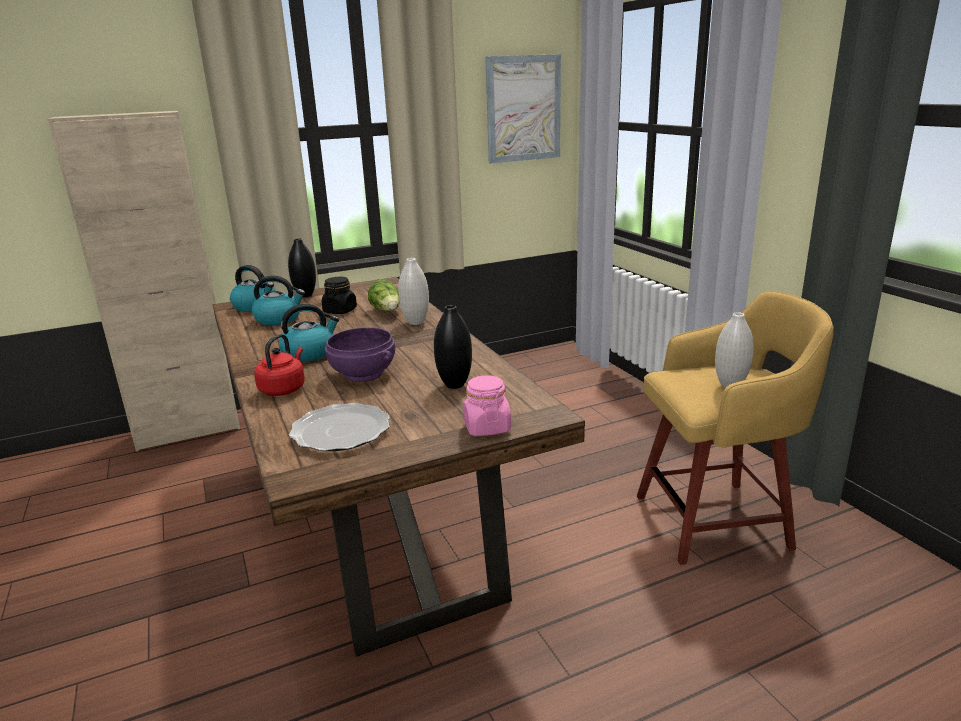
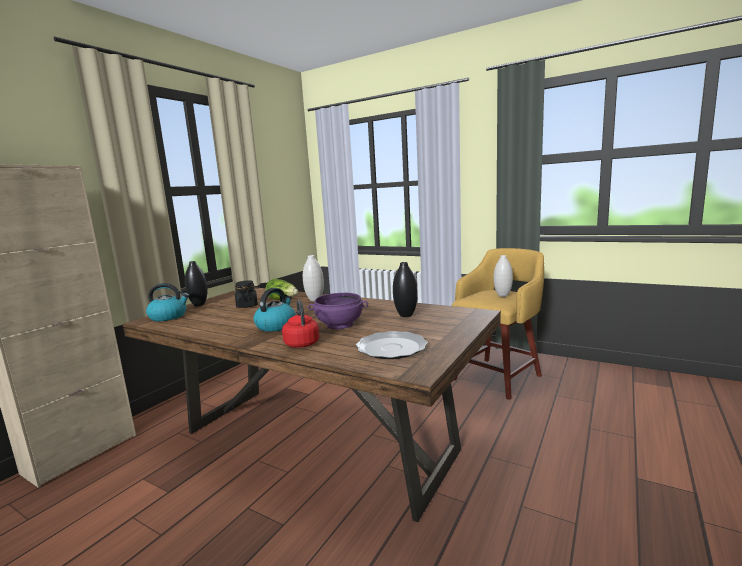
camera: 35 degrees left, 10 degrees down
(279, 319) = (207, 318): kettle -> none
(487, 427) = (465, 324): pink jar -> none
(523, 109) = (286, 180): picture -> none

